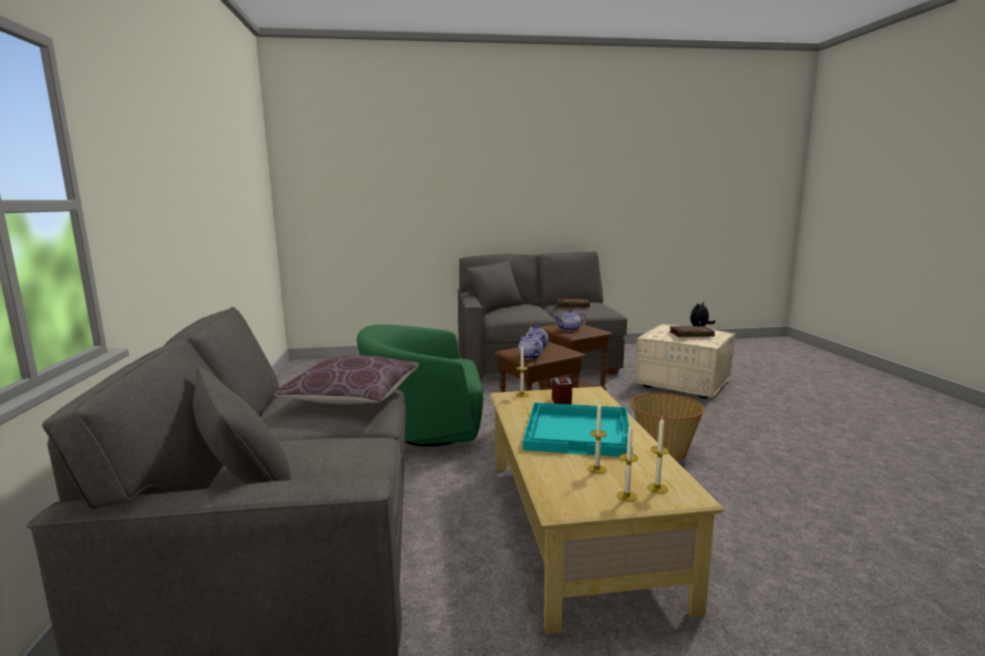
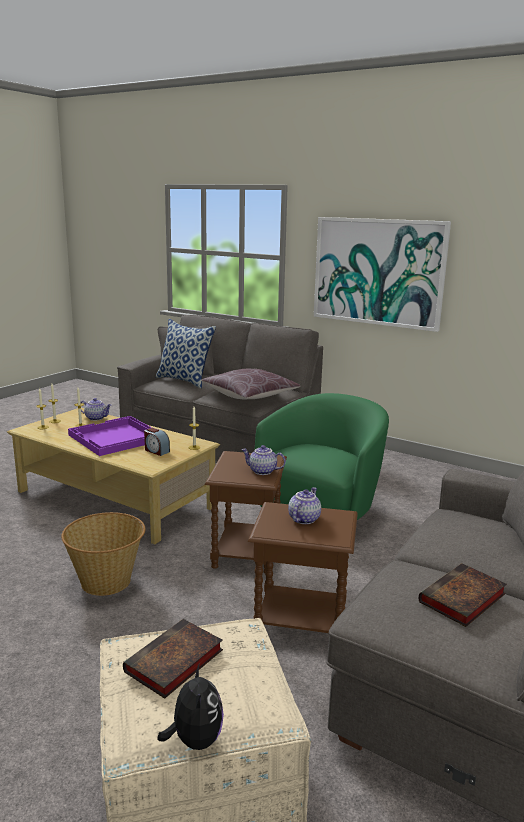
camera: 130 degrees right, 5 degrees up
(175, 214) = (378, 272): none -> picture
(319, 461) = (185, 380): none -> pillow
(529, 357) = (240, 457): teapot -> teapot (96, 418)
(579, 431) = (115, 438): turquoise tray -> purple tray

